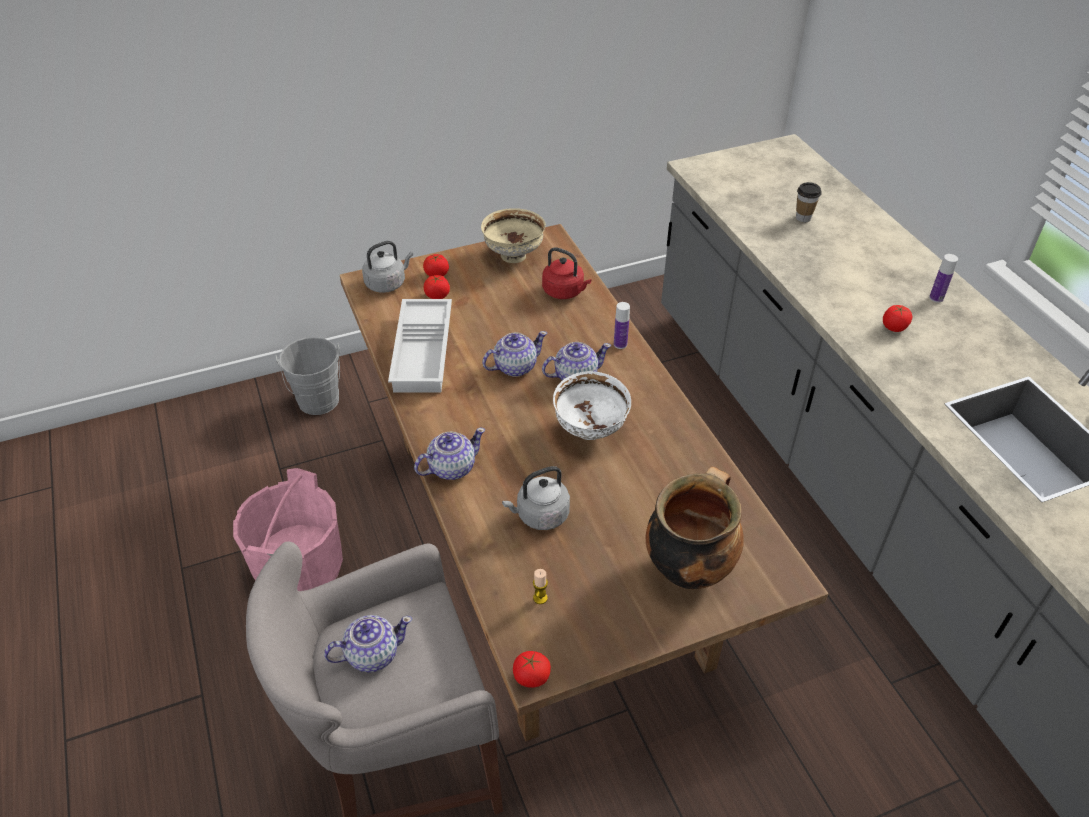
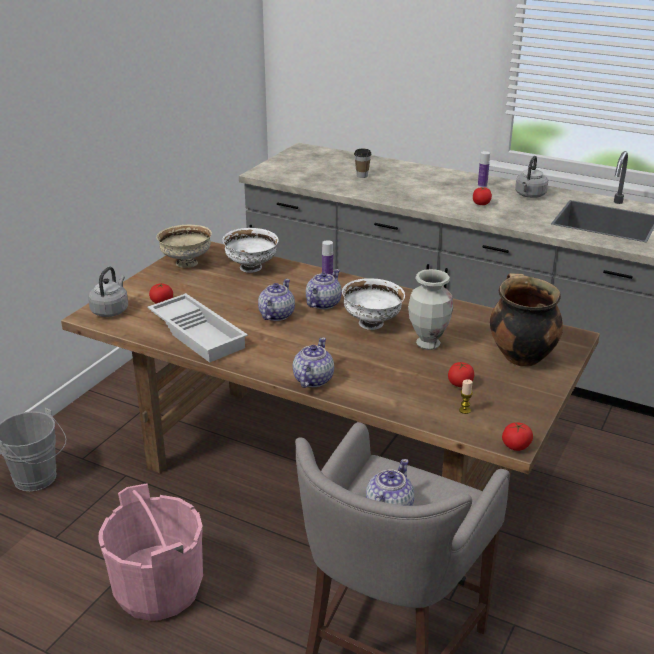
camera: 40 degrees left, 15 degrees down
(436, 274) = (143, 292): tomato -> tomato (460, 384)
(540, 515) = (405, 375): grey kettle -> grey kettle (529, 195)
(565, 292) = (252, 268): red kettle -> white bowl
(612, 490) = (427, 344): none -> vase

